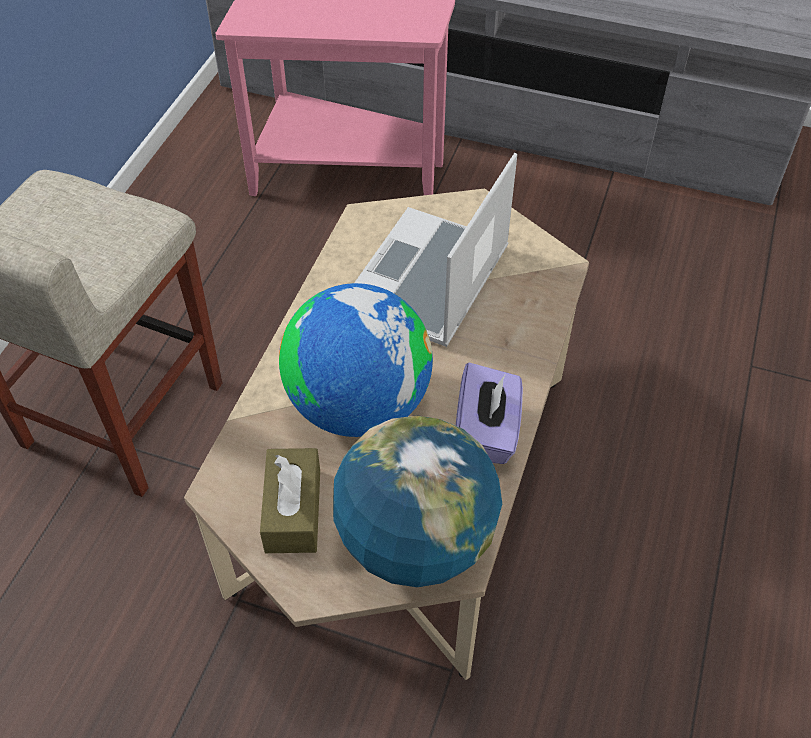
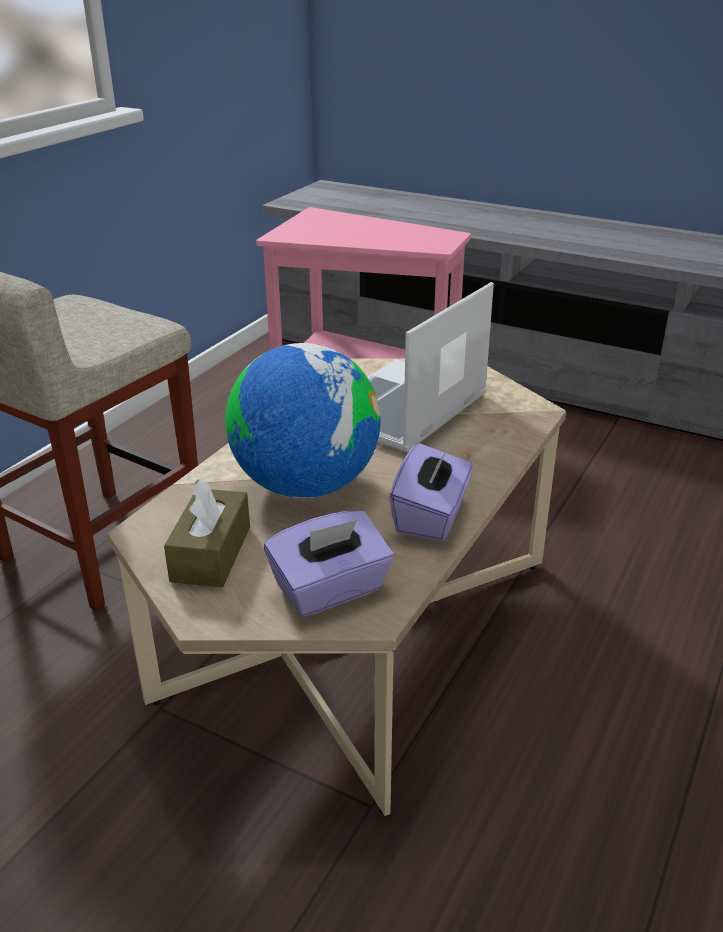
camera: 10 degrees right, 20 degrees down
(415, 540) = (330, 590): globe -> purple tissue box

